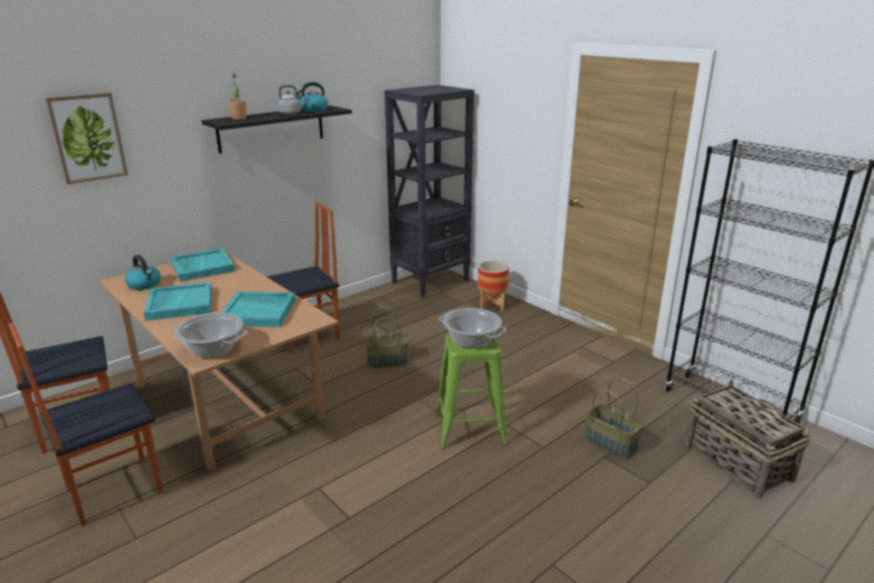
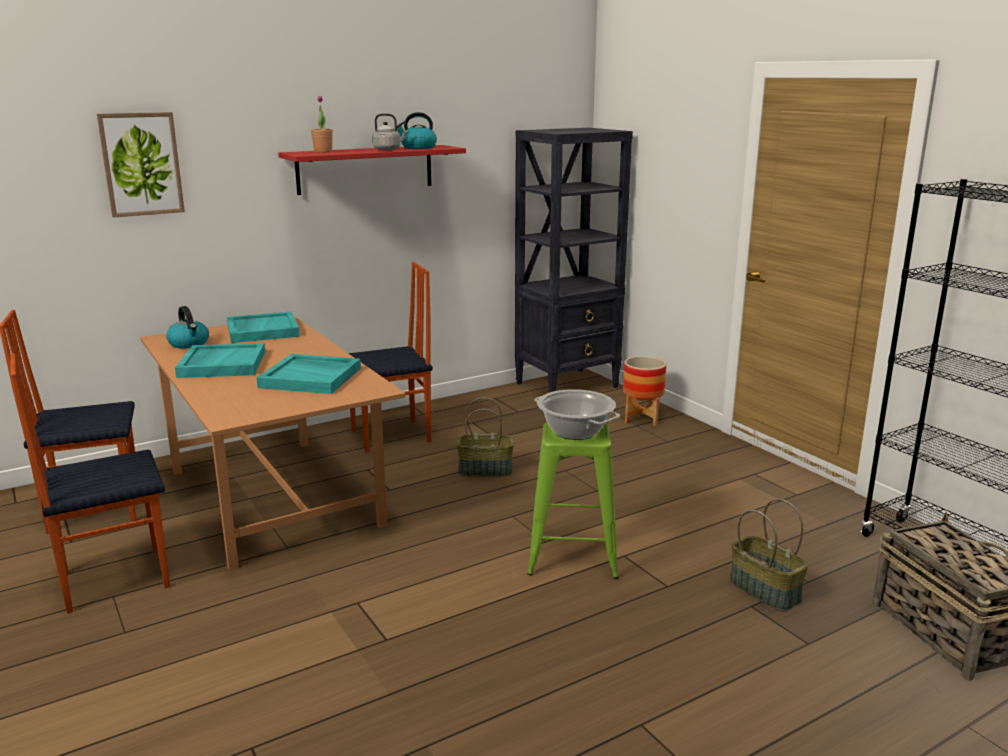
camera: 10 degrees right, 5 degrees down
(213, 349) = (243, 410): cooking pot -> none
(271, 128) = (365, 169): black shelf -> red shelf

